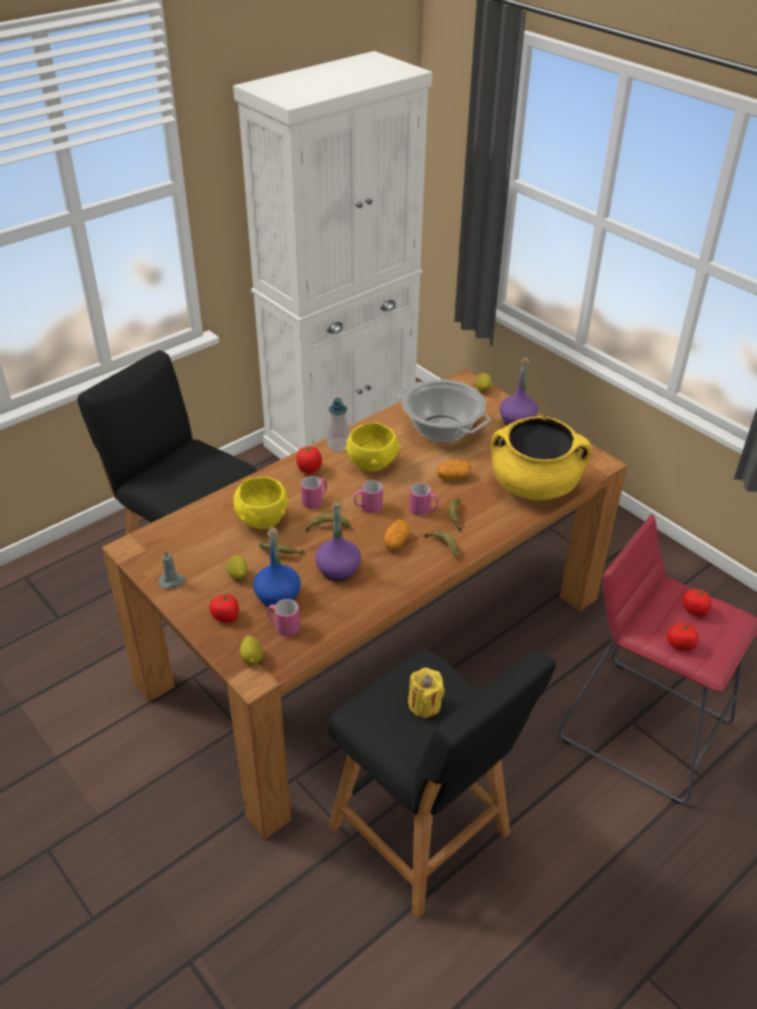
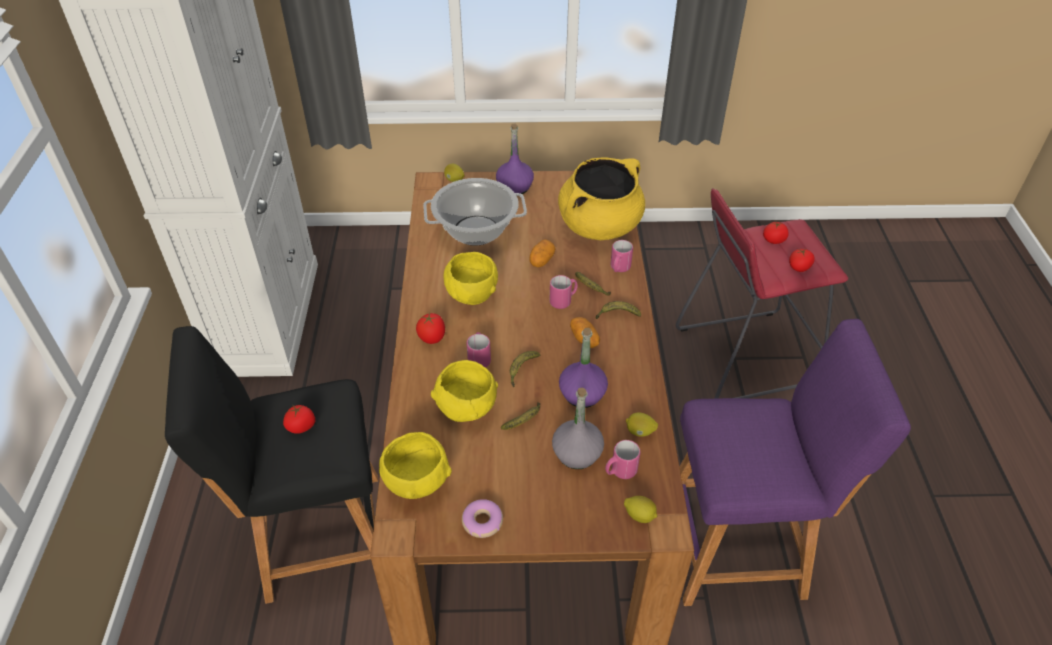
camera: 50 degrees left, 5 degrees up
(172, 581) = (482, 522): grey candle -> donut
(176, 534) = (416, 483): none -> yellow bowl
(226, 616) = (570, 506): tomato -> tomato (301, 426)
(237, 575) = (522, 467): lemon -> lemon (640, 432)
(278, 596) = (577, 453): blue bottle -> grey bottle
(338, 445) = (421, 301): soap dispenser -> none
(368, 507) = (524, 331): pink mug -> pink mug (619, 269)
(424, 705) = (756, 437): yellow candle -> none
(425, 836) = (740, 545): black stool -> purple stool

